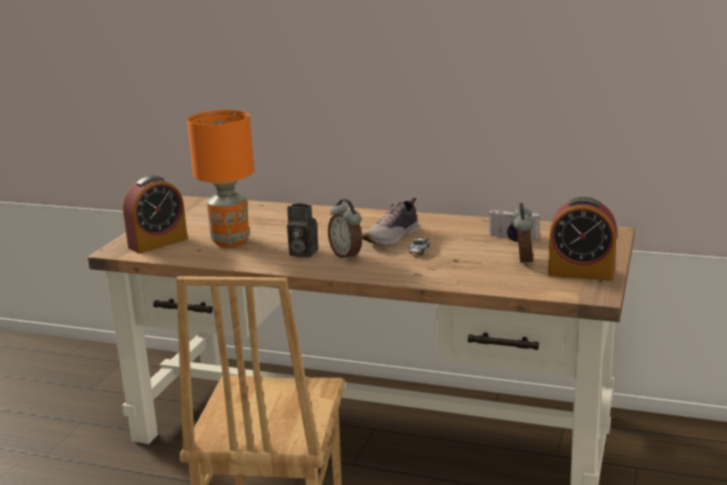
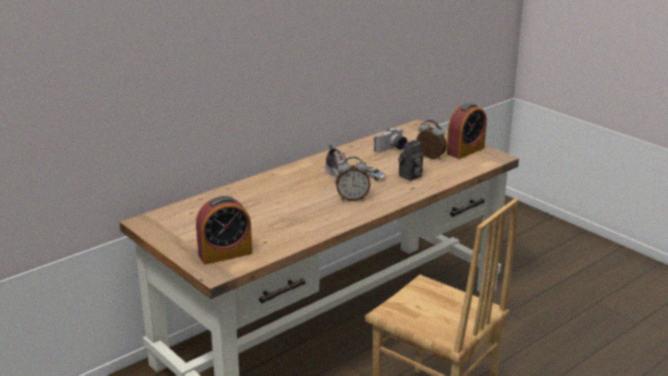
camera: 60 degrees left, 5 degrees up
(158, 243) = (225, 254): alarm clock -> alarm clock turned 75 degrees clockwise
(231, 241) = (265, 227): orange table lamp -> none
(301, 253) = (326, 210): camera -> camera (410, 176)

